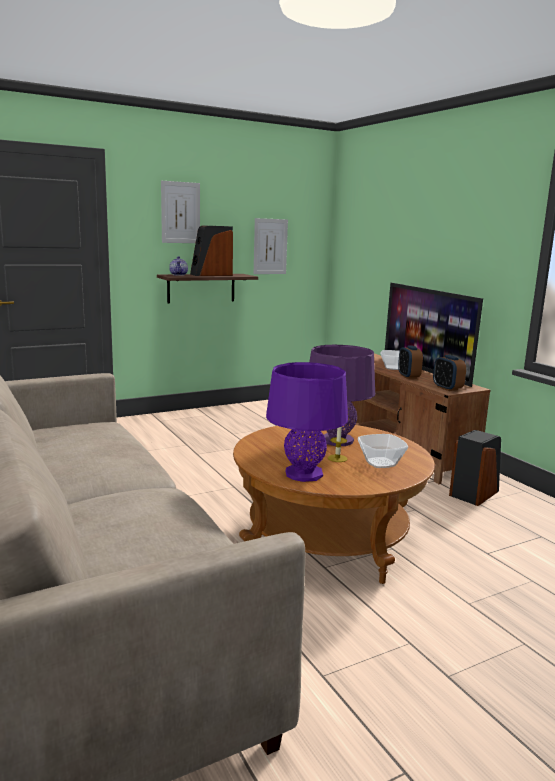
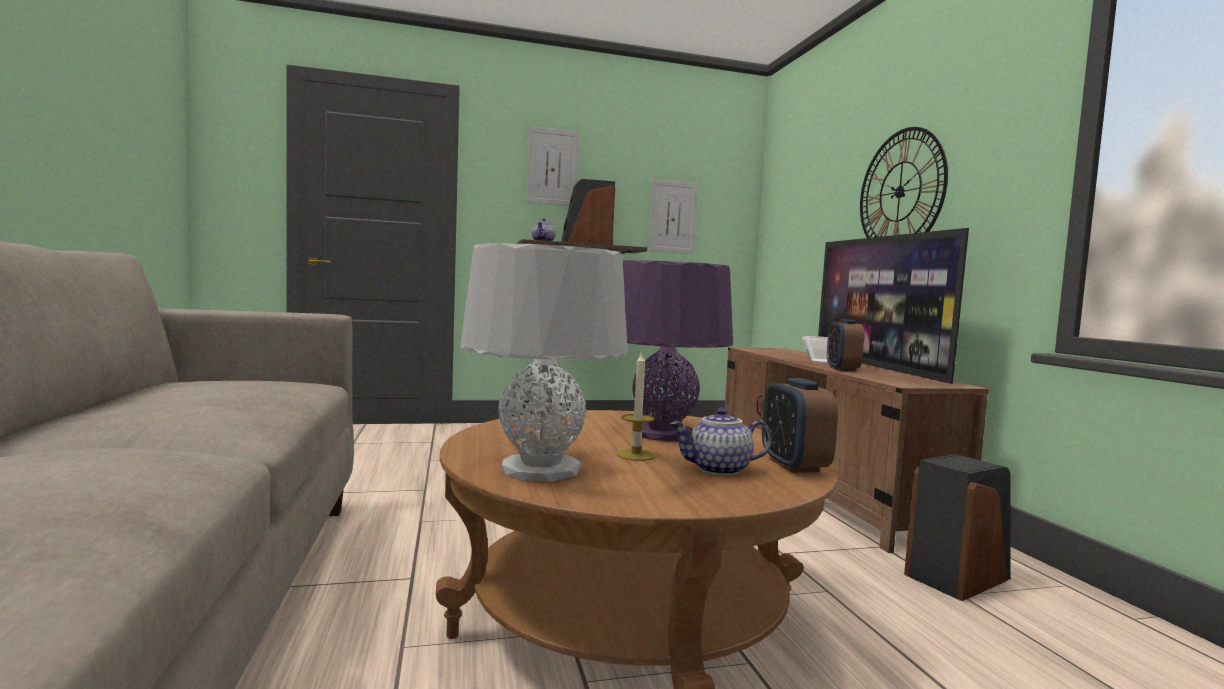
camera: 15 degrees right, 10 degrees down
(304, 474) = (541, 469): purple table lamp -> grey table lamp
(381, 463) = (719, 470): bowl -> teapot
(439, 253) = (900, 191): none -> wall clock
(447, 388) = (904, 382): alarm clock -> alarm clock (793, 465)

